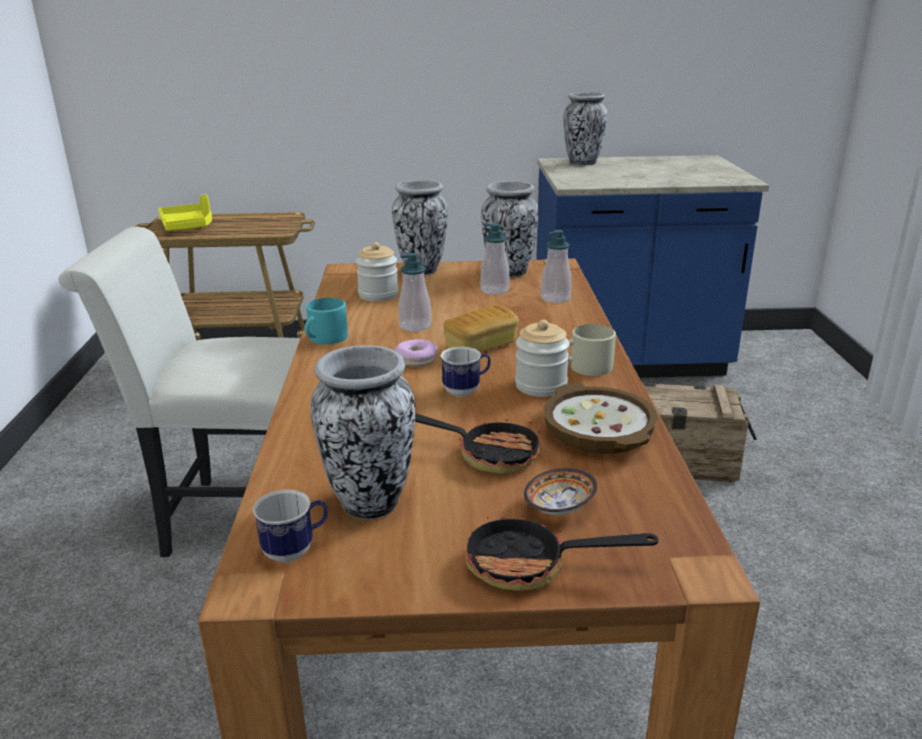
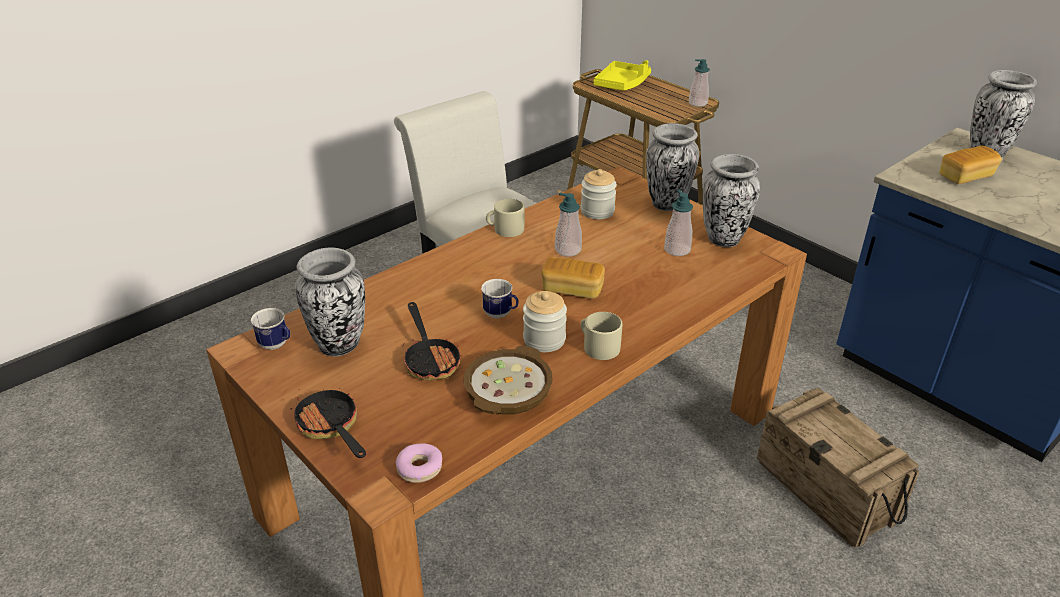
camera: 50 degrees right, 10 degrees up
(325, 338) = (505, 229): turquoise mug -> beige mug
(416, 359) = (520, 275): donut -> donut (420, 468)
(555, 298) = (703, 281): soap dispenser -> soap dispenser (697, 103)
(559, 508) = (398, 413): bowl -> none
(602, 175) = (965, 176): none -> bread

